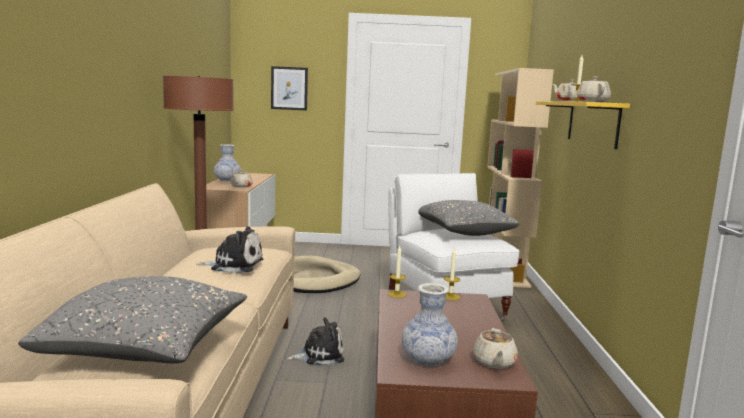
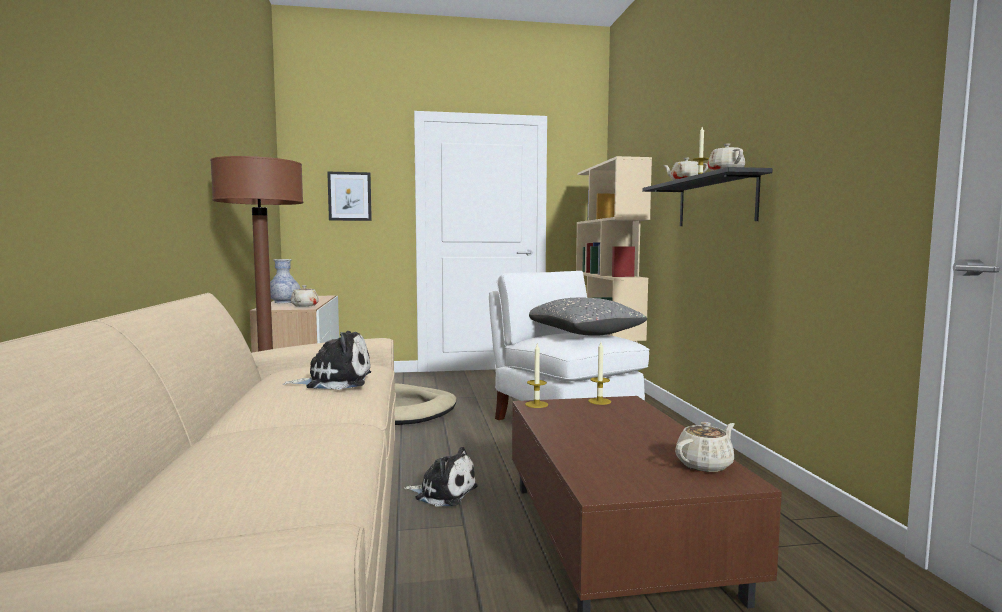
camera: 10 degrees left, 5 degrees down
(147, 347) = (257, 488): grey pillow -> none
(320, 355) = (443, 493): plush toy -> plush toy turned 45 degrees clockwise
(428, 359) = (625, 470): vase -> none
(494, 362) = (705, 464): beige teapot -> beige teapot turned 120 degrees counterclockwise
(592, 123) = (715, 202): yellow shelf -> black shelf

